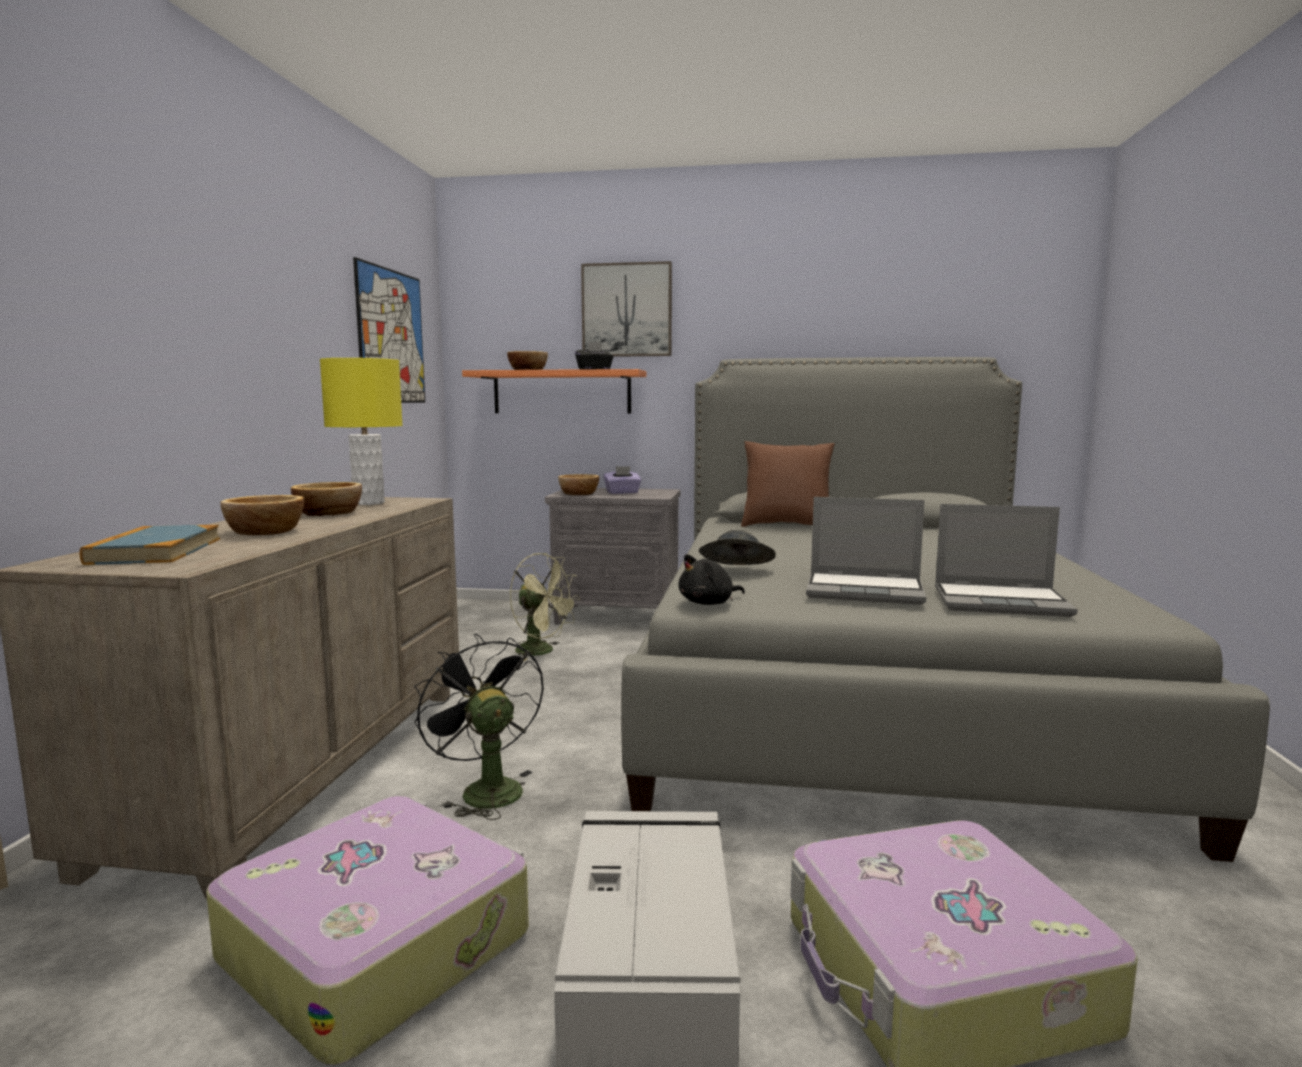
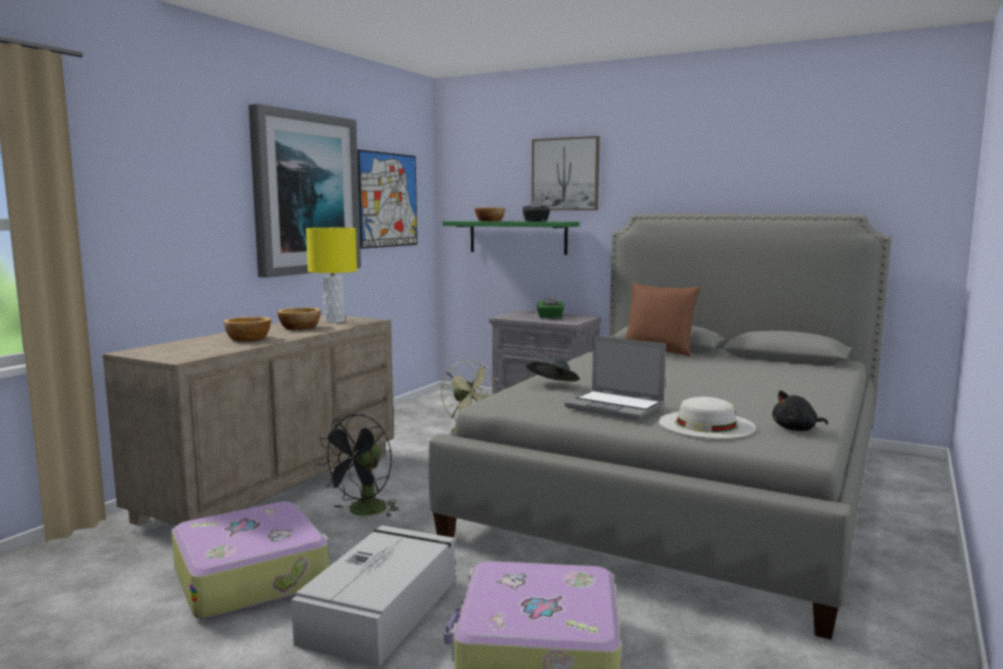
camera: 20 degrees right, 0 degrees up
(156, 551) = (181, 348): book -> none
(293, 313) = (305, 194): none -> picture
(484, 789) = (363, 512): black fan -> black fan turned 135 degrees counterclockwise
(562, 392) = (517, 237): orange shelf -> green shelf
(579, 494) = (516, 317): bowl -> none
(622, 492) = (550, 317): purple tissue box -> green tissue box
(709, 603) = (500, 405): black plush toy -> black plush toy (796, 429)
(1002, 602) = (706, 424): laptop -> white hat

